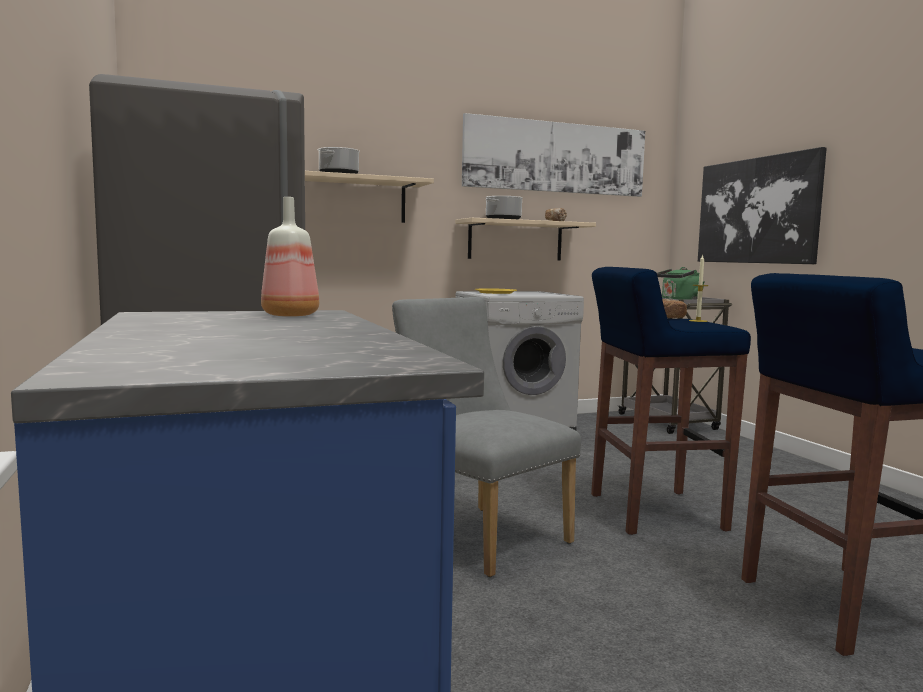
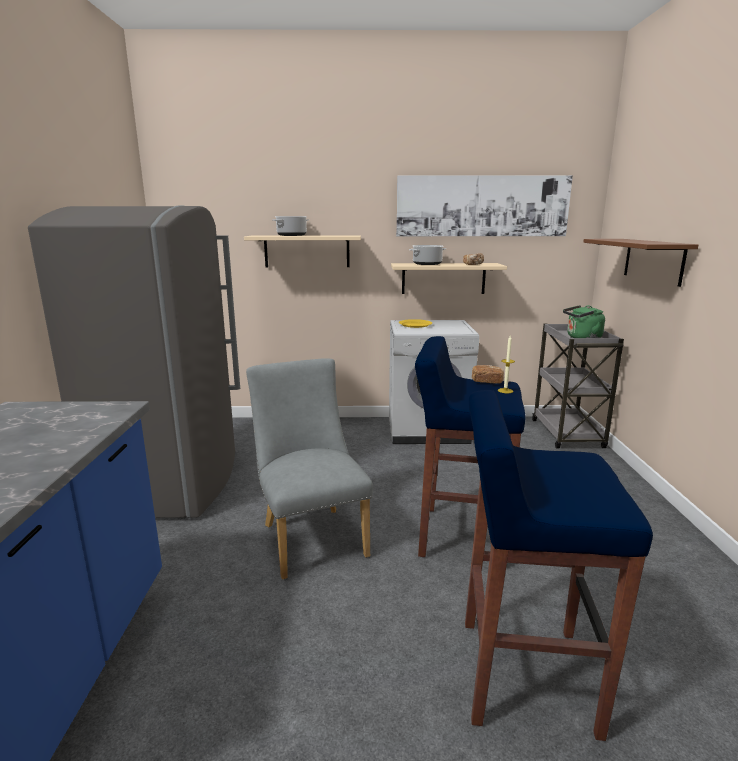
camera: 20 degrees right, 10 degrees up
(292, 315) = (85, 416): bottle -> none
(757, 210) = (653, 260): picture -> brown shelf

